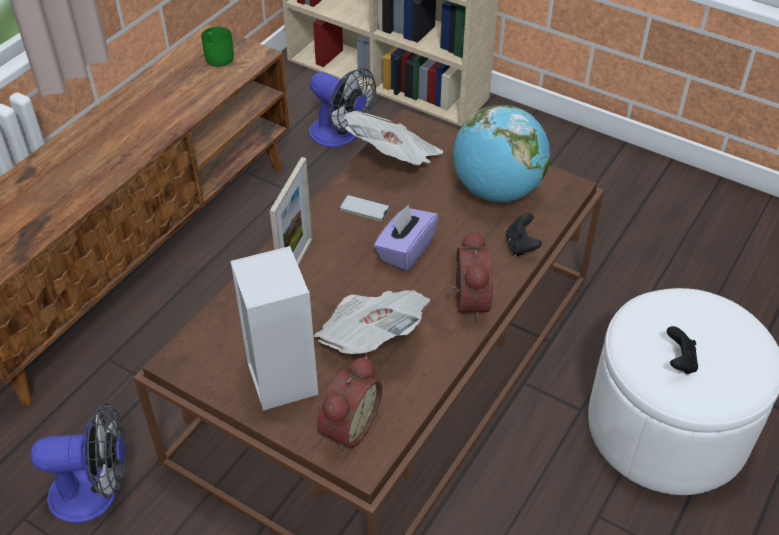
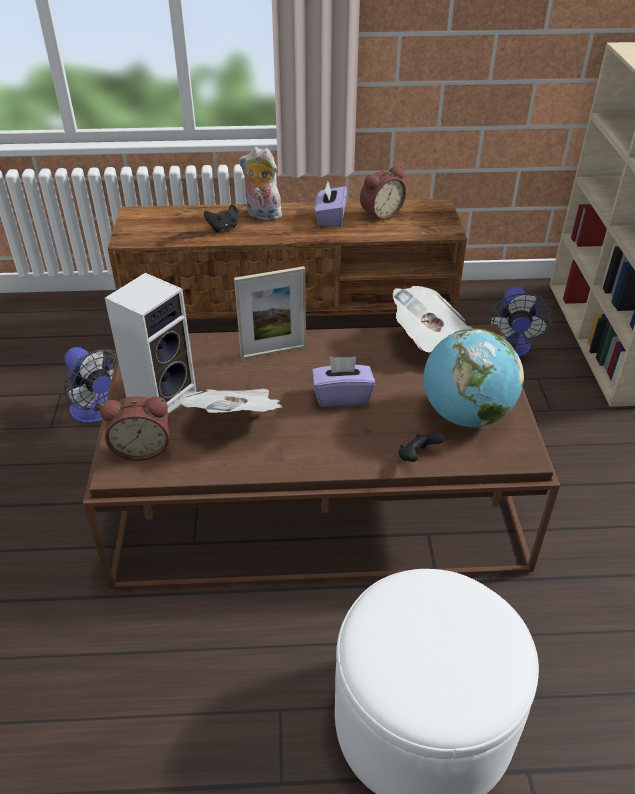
camera: 55 degrees right, 5 degrees down
(69, 155) = (262, 215): none -> plush toy
(139, 112) = (330, 218): none -> purple tissue box
(218, 56) = (424, 218): green mug -> none
(364, 208) = (364, 356): phone -> none
(467, 301) = (322, 453): alarm clock -> alarm clock (380, 214)
(679, 362) = (401, 638): black game controller -> black game controller (223, 228)

